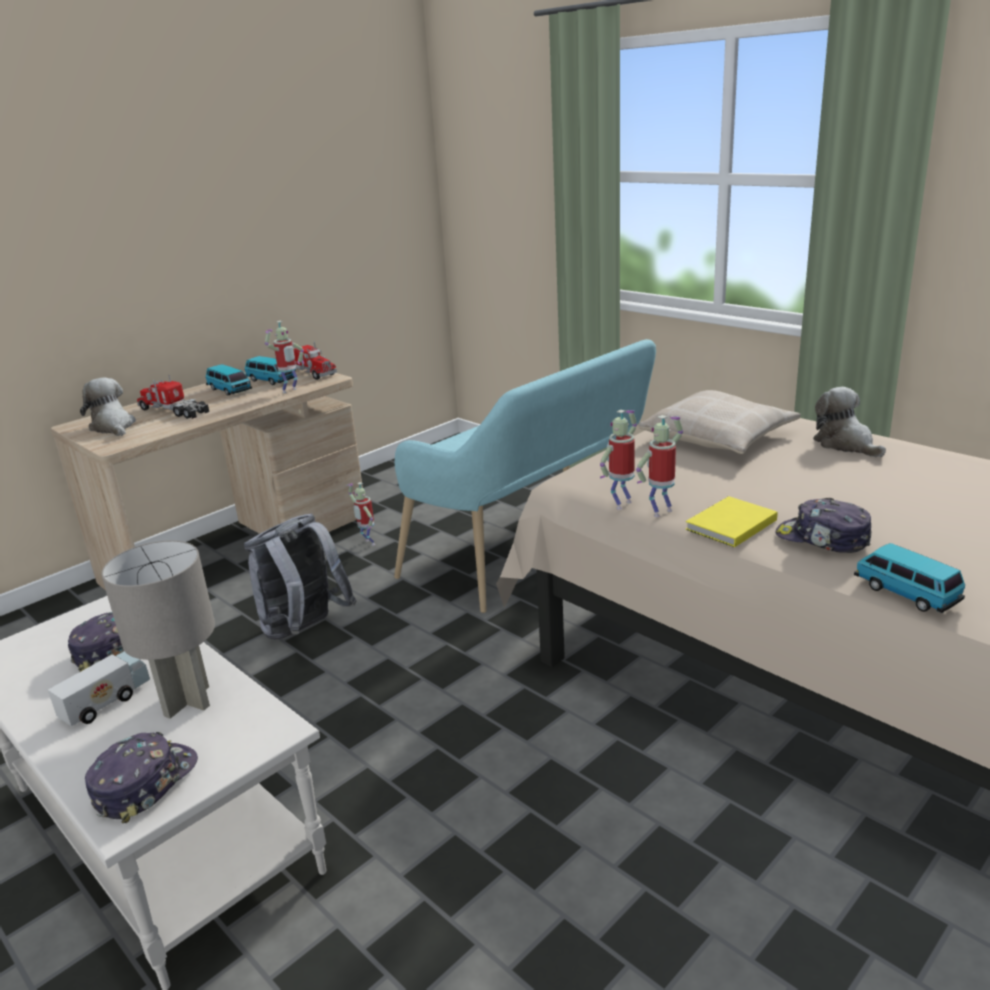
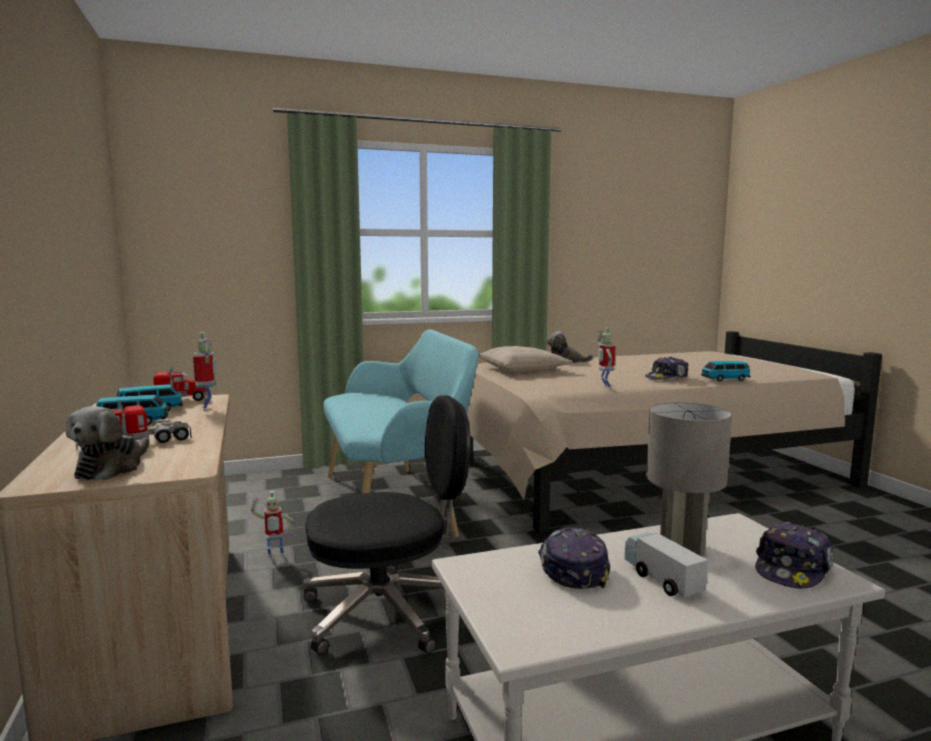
camera: 65 degrees left, 15 degrees down
(113, 427) = (112, 467): plush toy -> plush toy turned 75 degrees counterclockwise
(145, 783) = (793, 569): cap -> cap turned 105 degrees counterclockwise
(304, 631) = (387, 611): grey backpack -> black office chair
(621, 504) = (585, 391): toy robot -> none
(728, 525) = (636, 383): yellow book -> none

